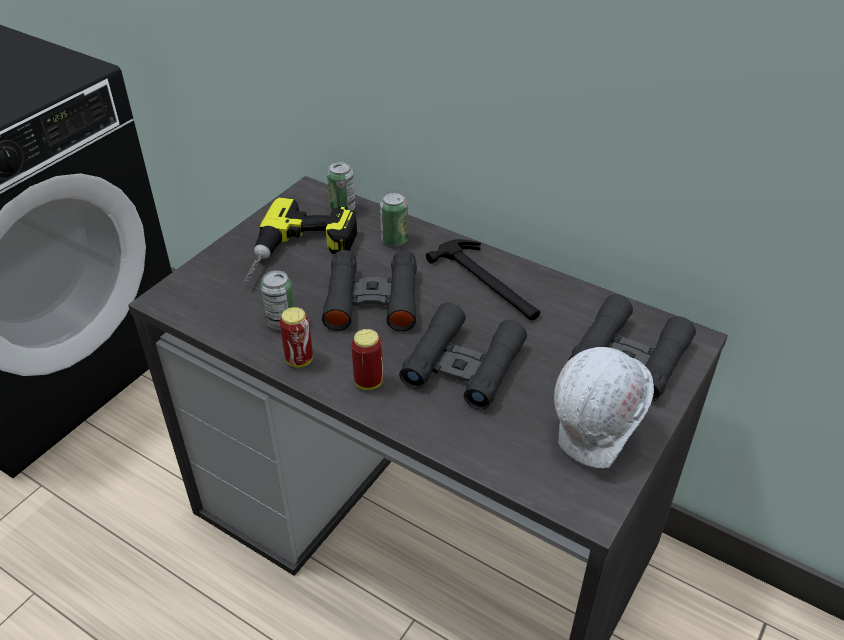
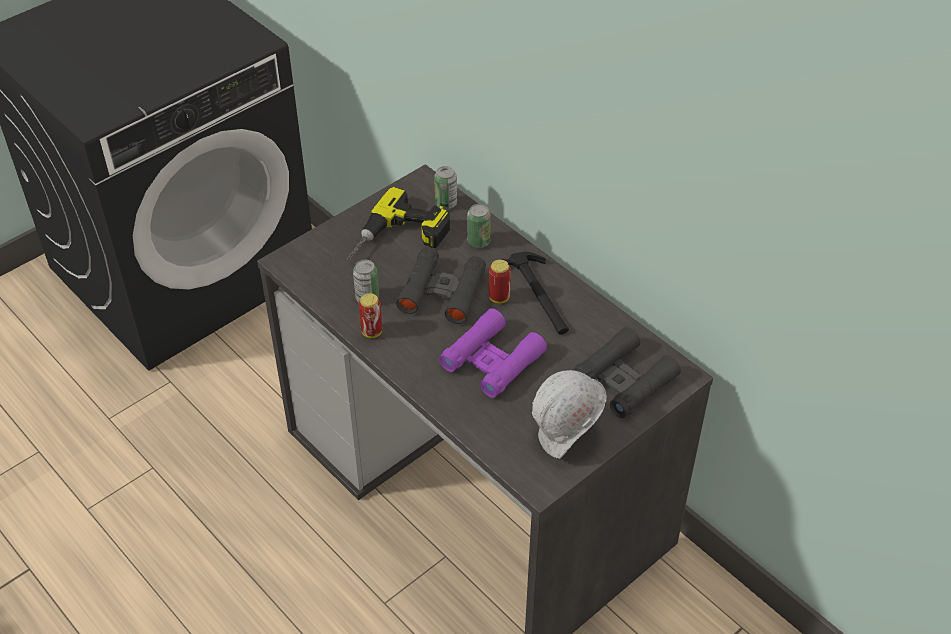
camera: 15 degrees right, 5 degrees up
(368, 382) = (417, 359): can -> can (499, 297)
(463, 365) = (492, 360): black binoculars -> purple binoculars

